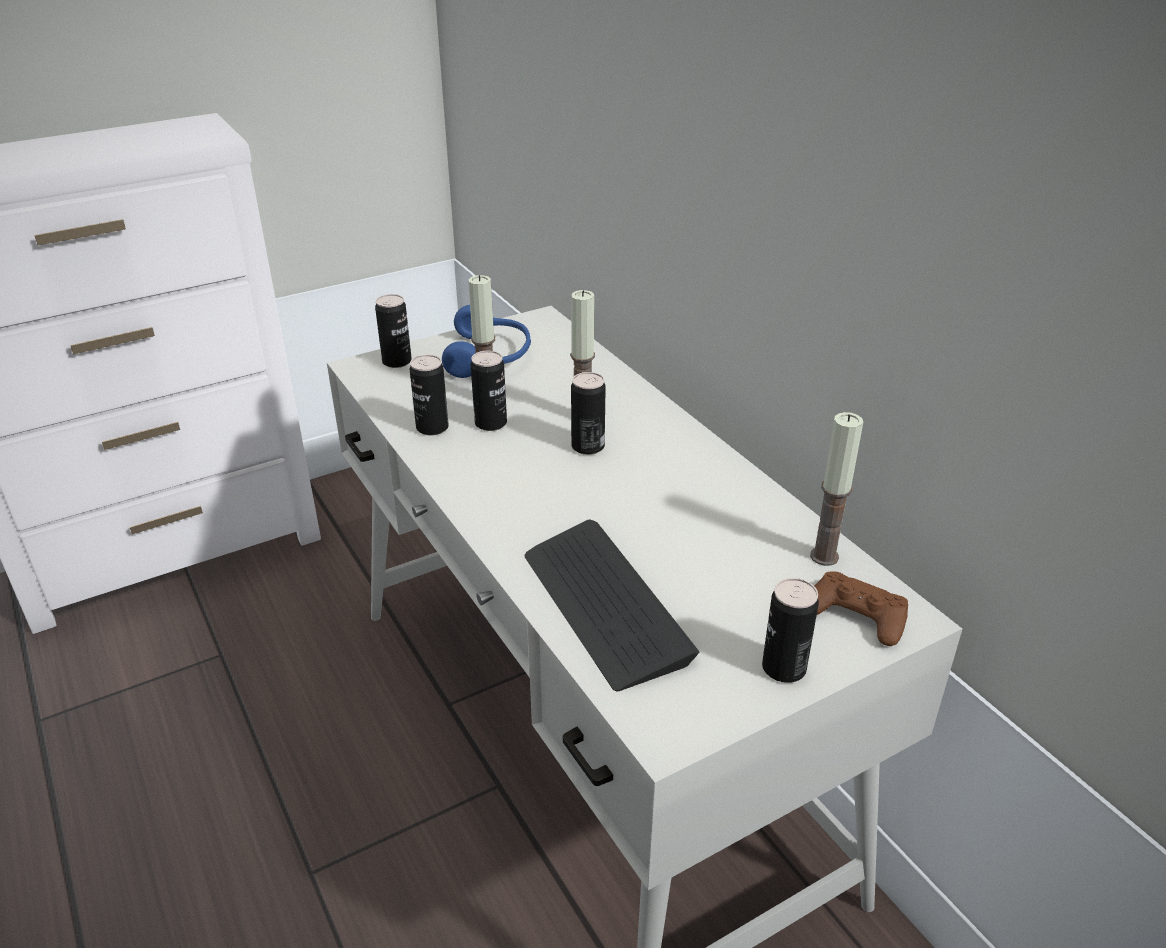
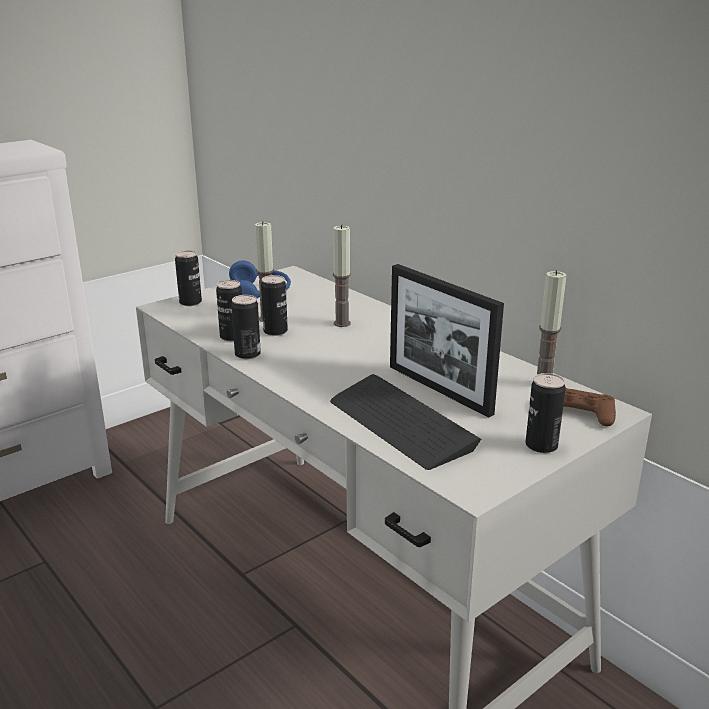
camera: 10 degrees left, 10 degrees down
(588, 446) = (352, 339): can -> can (247, 354)
(676, 550) = (439, 389): none -> picture frame

